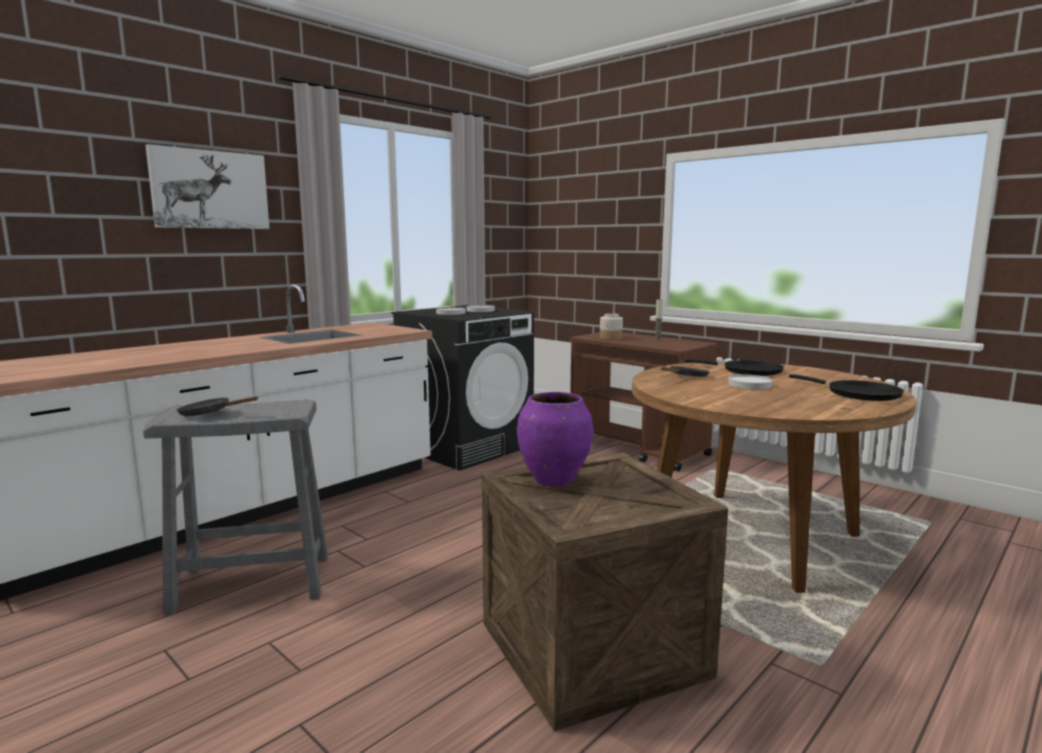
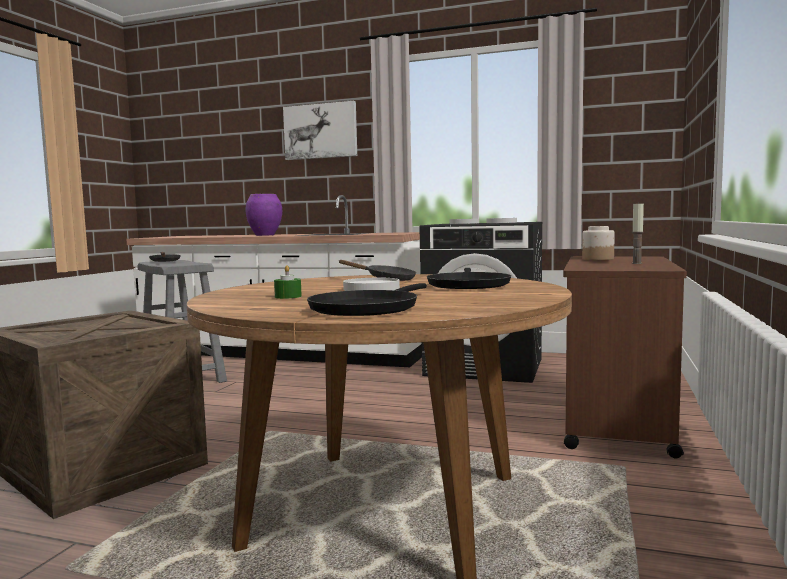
camera: 65 degrees right, 5 degrees down
(553, 480) = (116, 319): purple vase -> purple vase (265, 235)
(783, 400) = (288, 296): none -> green candle

